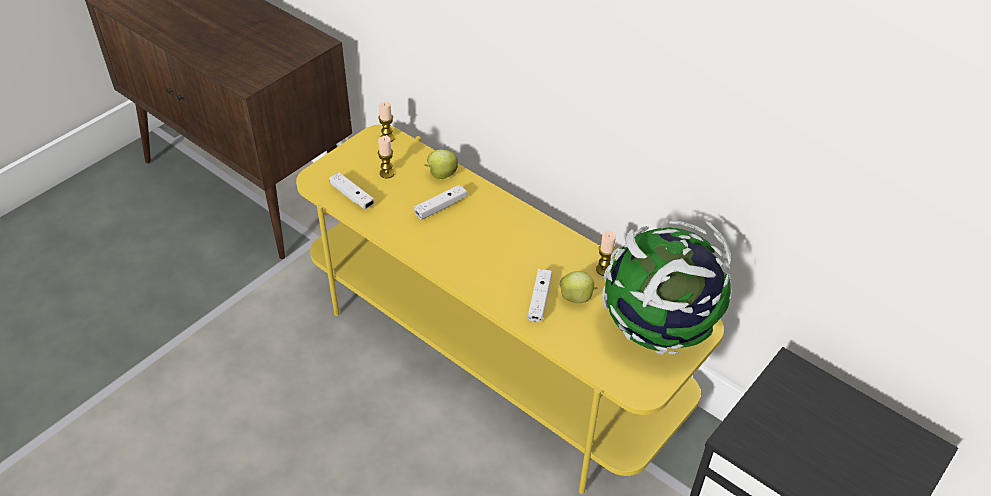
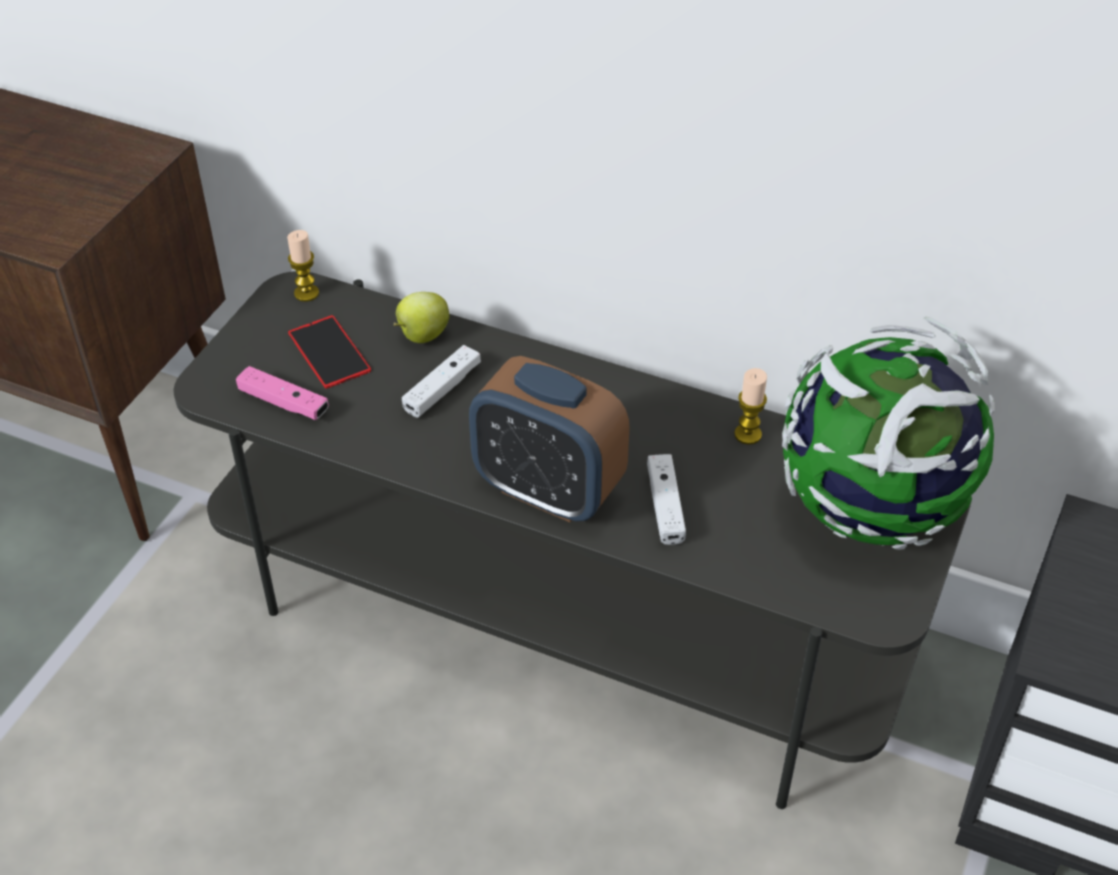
camera: 15 degrees left, 0 degrees up
(352, 196) = (283, 403): white game controller -> pink game controller
(387, 173) = (329, 352): candle -> phone
(477, 276) = (548, 490): none -> alarm clock
(494, 354) = (562, 618): yellow tv stand -> grey tv stand
(577, 298) = (723, 489): apple -> none

